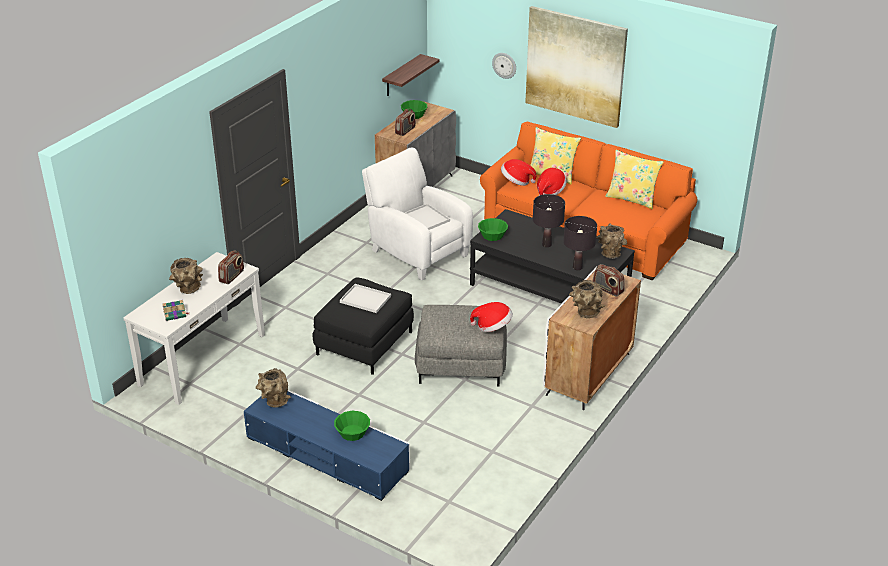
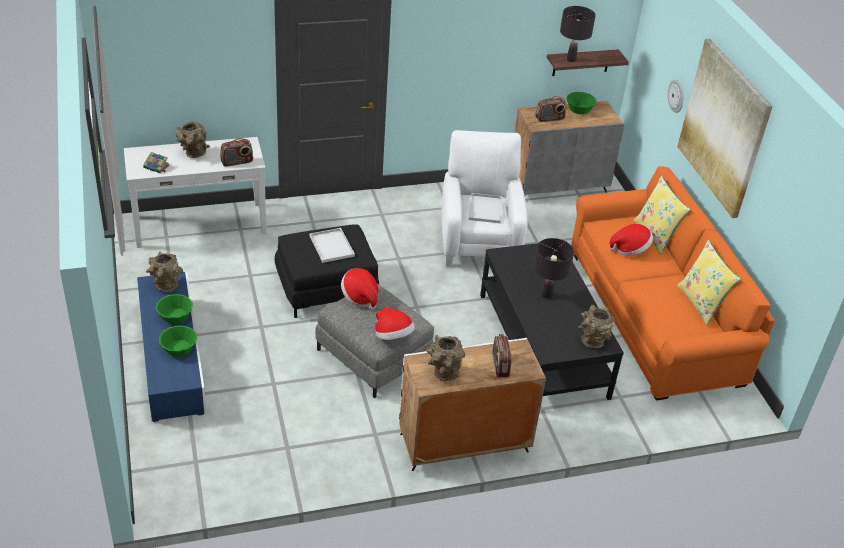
camera: 40 degrees right, 5 degrees up
(492, 235) = (511, 256): green bowl -> green bowl (175, 315)
(516, 181) = (611, 222): hat -> hat (360, 297)
(577, 267) = (542, 333): black table lamp -> black table lamp (571, 59)

